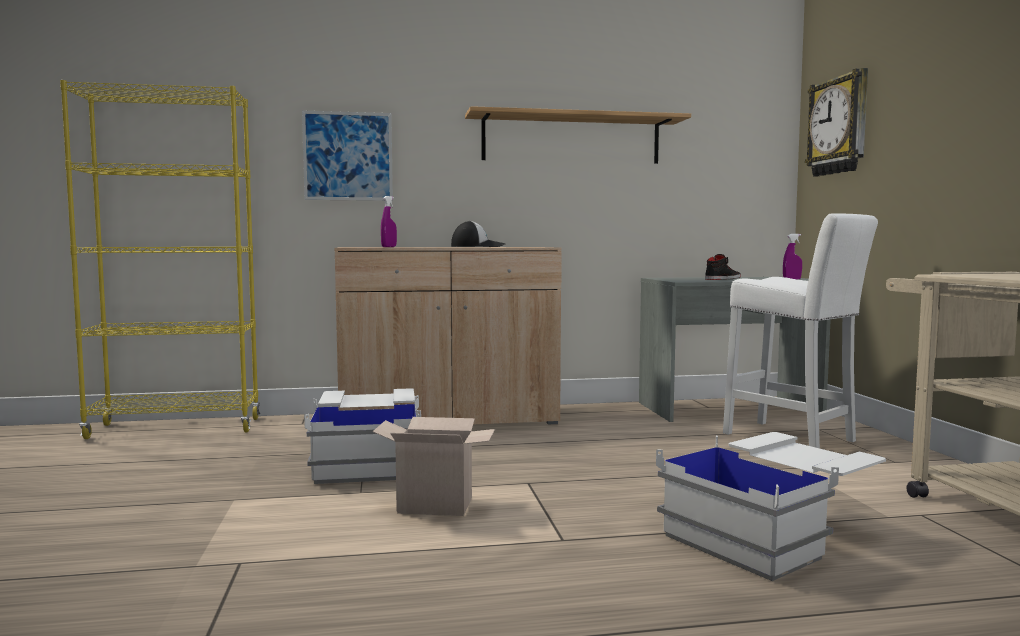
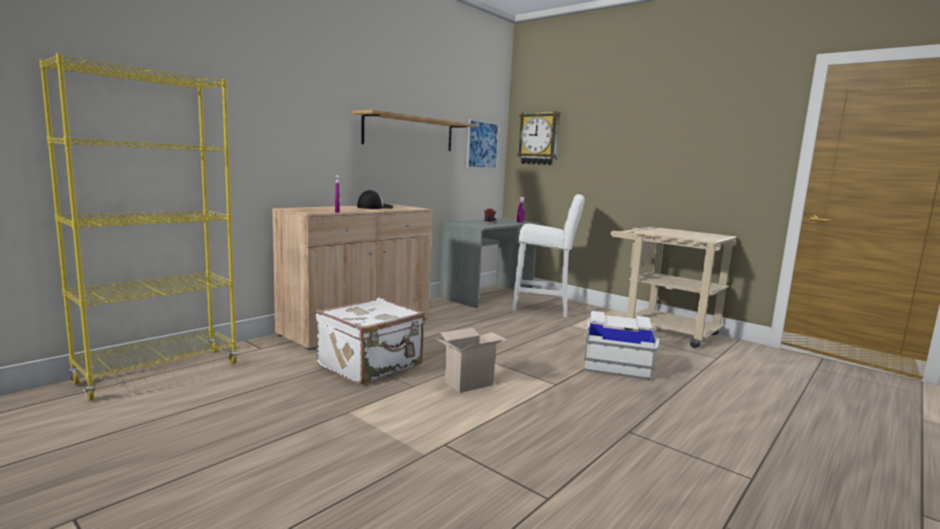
camera: 40 degrees left, 5 degrees up
(348, 156) = (275, 136): picture -> picture (483, 145)
(368, 460) = (371, 365): white storage box -> white suitcase

